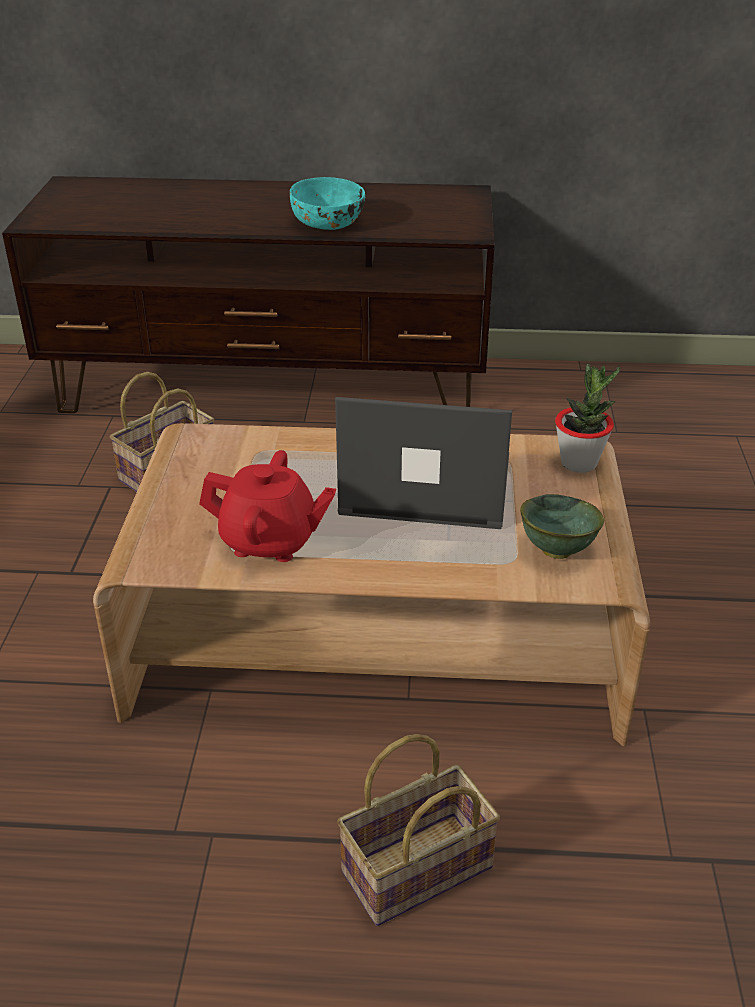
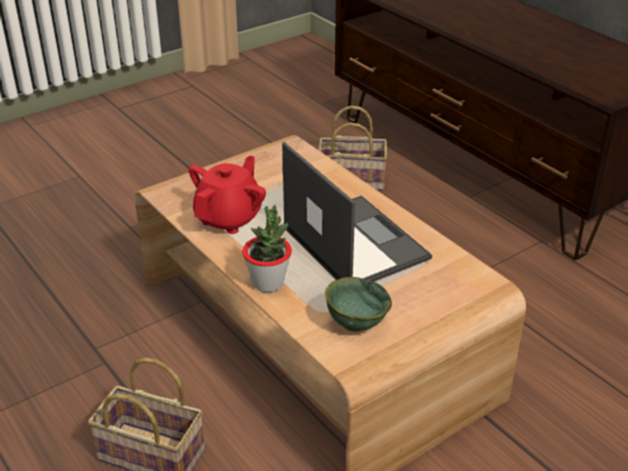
camera: 50 degrees right, 0 degrees up
(270, 541) = (229, 218): red teapot -> red teapot turned 120 degrees counterclockwise
(328, 223) = (522, 51): turquoise bowl -> none
(579, 463) = (469, 290): potted plant -> potted plant (268, 283)

